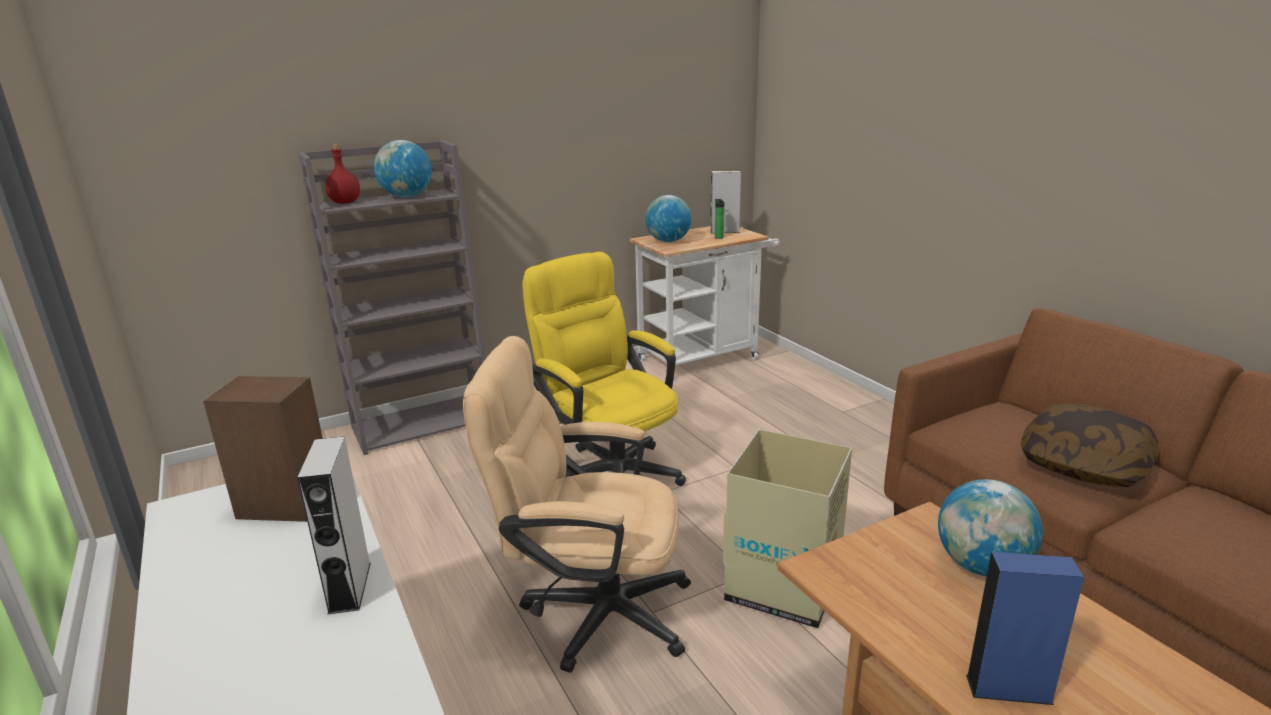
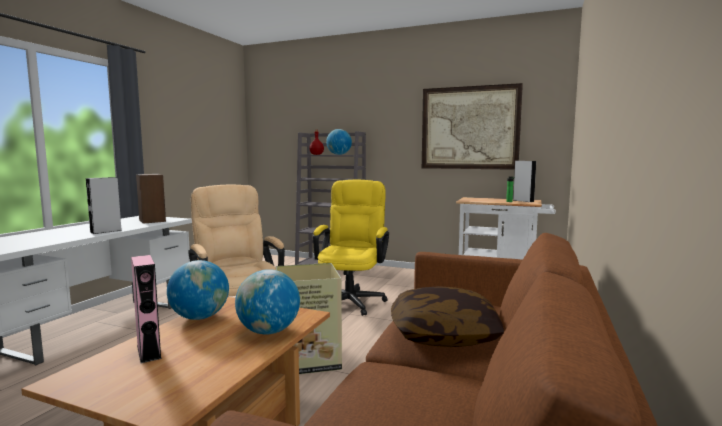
camera: 50 degrees right, 15 degrees down
(627, 120) = (469, 128): none -> picture
(668, 241) = (476, 199): globe -> globe (200, 317)
(1009, 689) = (148, 351): blue speaker -> pink speaker

